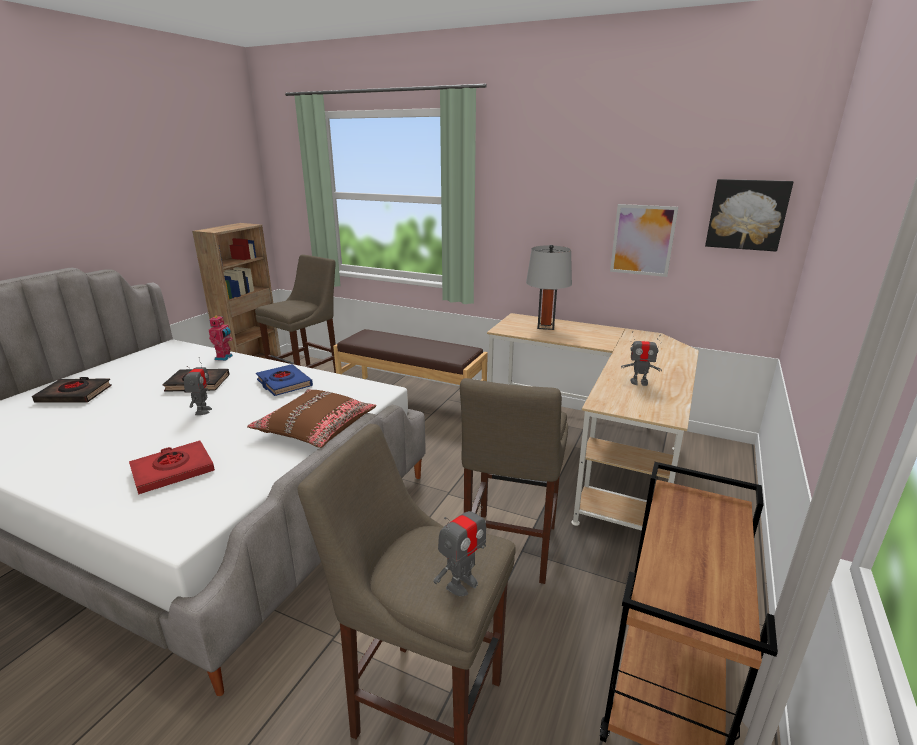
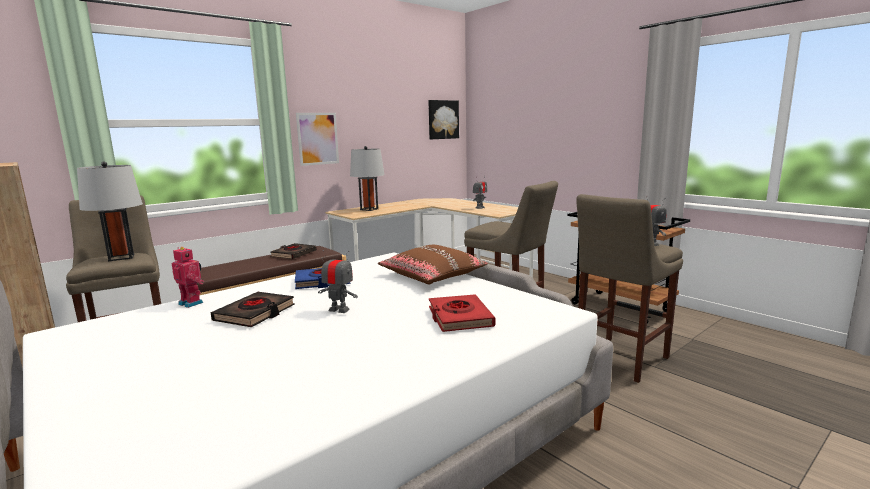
camera: 65 degrees left, 10 degrees down
(75, 394) = (147, 385): black book -> black book (293, 254)
(290, 306) = (121, 257): none -> grey table lamp
(642, 240) = (399, 140): picture -> picture (318, 138)

